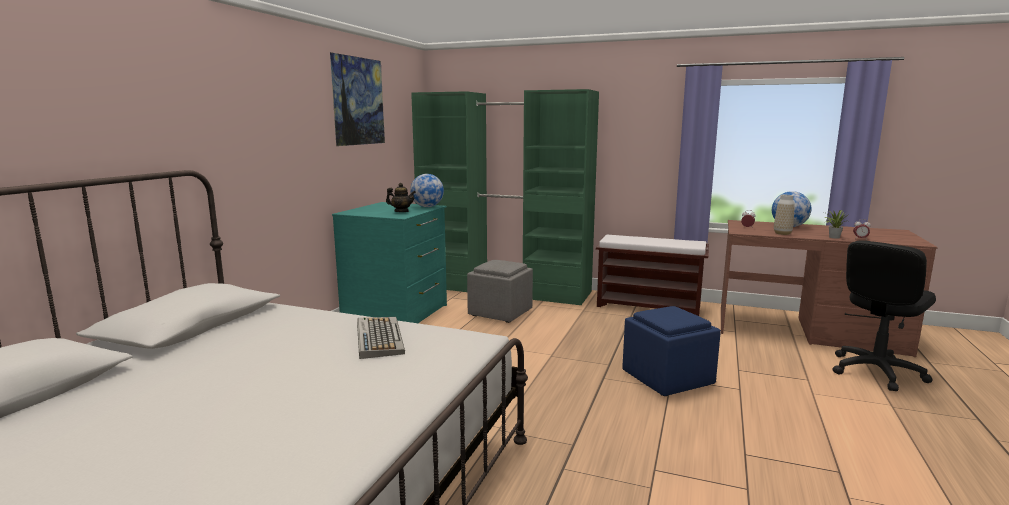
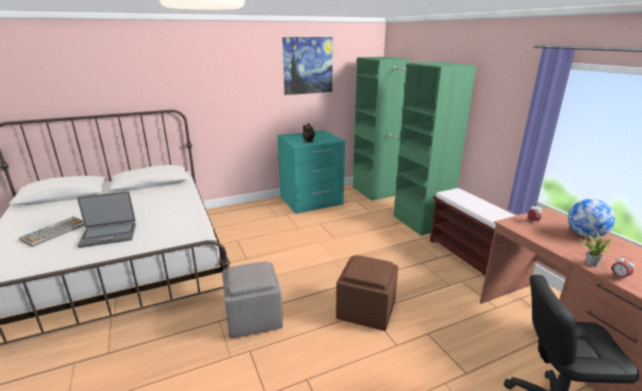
camera: 45 degrees right, 10 degrees up
(338, 394) = (109, 235): none -> laptop
(378, 337) = (175, 215): keyboard -> keyboard (55, 231)
(427, 207) = (332, 140): globe -> none
(501, 312) = (362, 221): grey ottoman -> grey ottoman (254, 318)
(667, 378) = (367, 310): blue ottoman -> brown ottoman
(782, 233) = (546, 239): vase -> none

